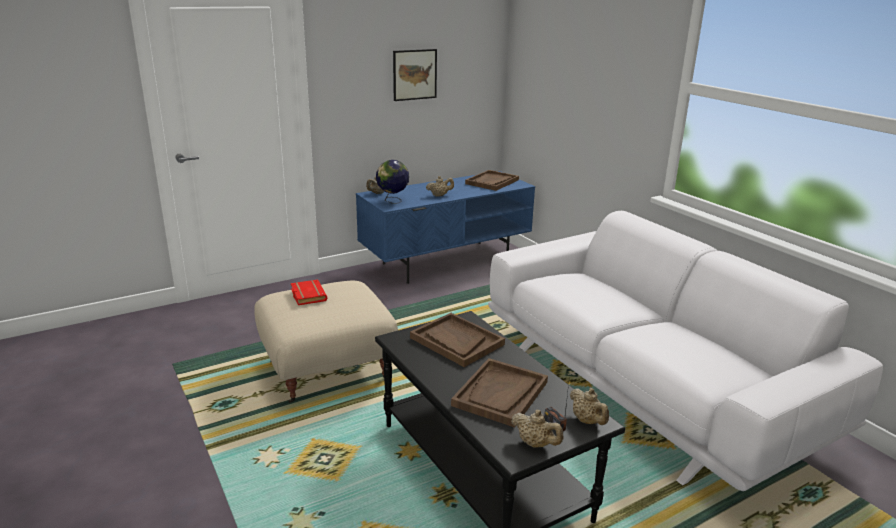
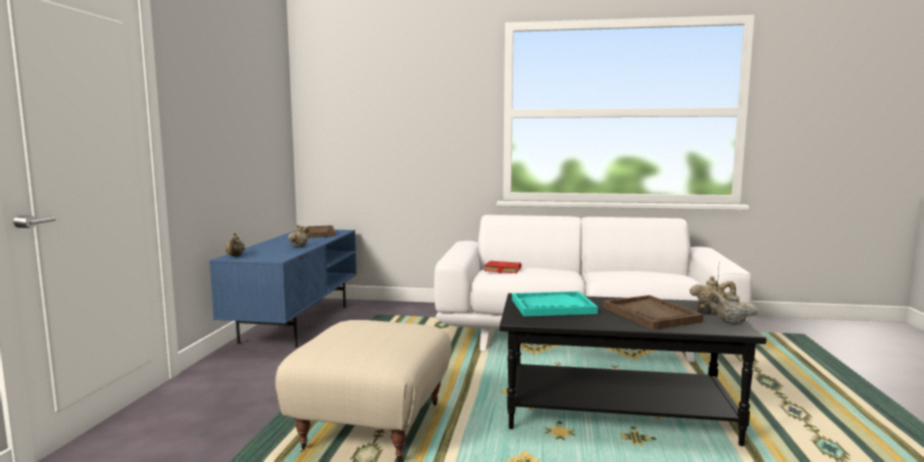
camera: 50 degrees left, 15 degrees down
(307, 295) = (343, 337): red book -> red book (501, 270)
(392, 201) = (268, 256): globe -> none
(414, 74) = (240, 126): picture -> none
(456, 341) = (552, 306): brown tray -> turquoise tray
(535, 444) = (730, 322): beige teapot -> beige teapot turned 120 degrees counterclockwise

